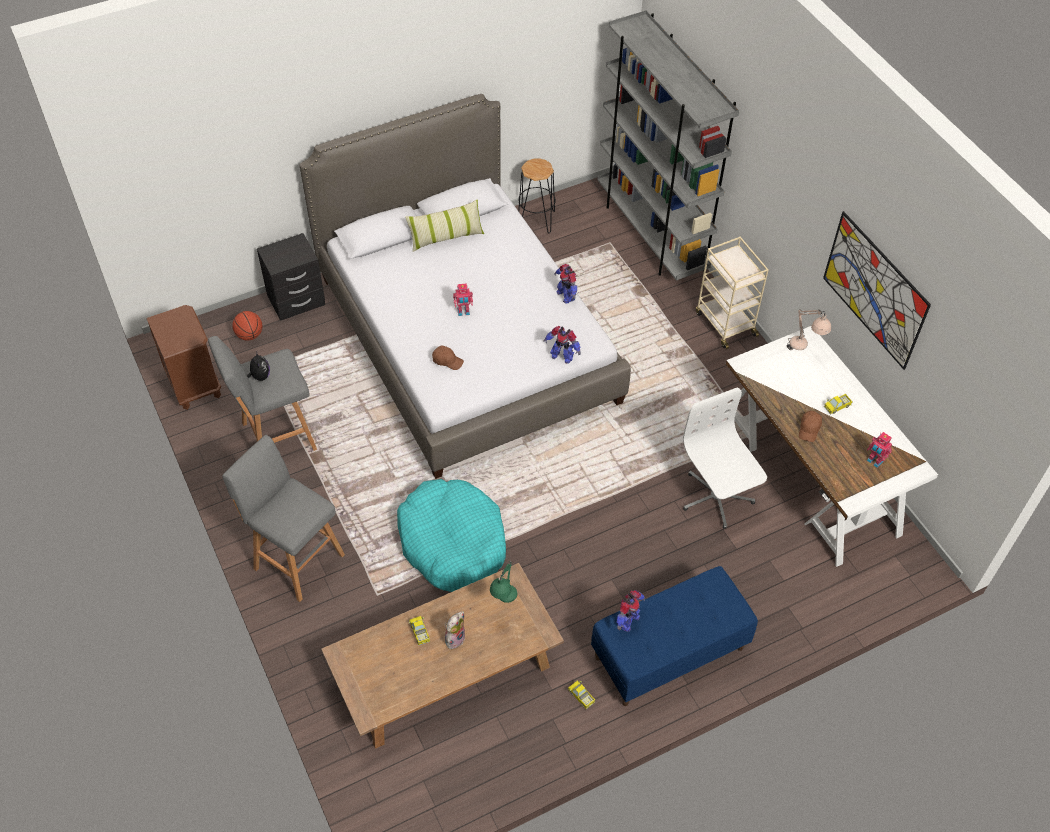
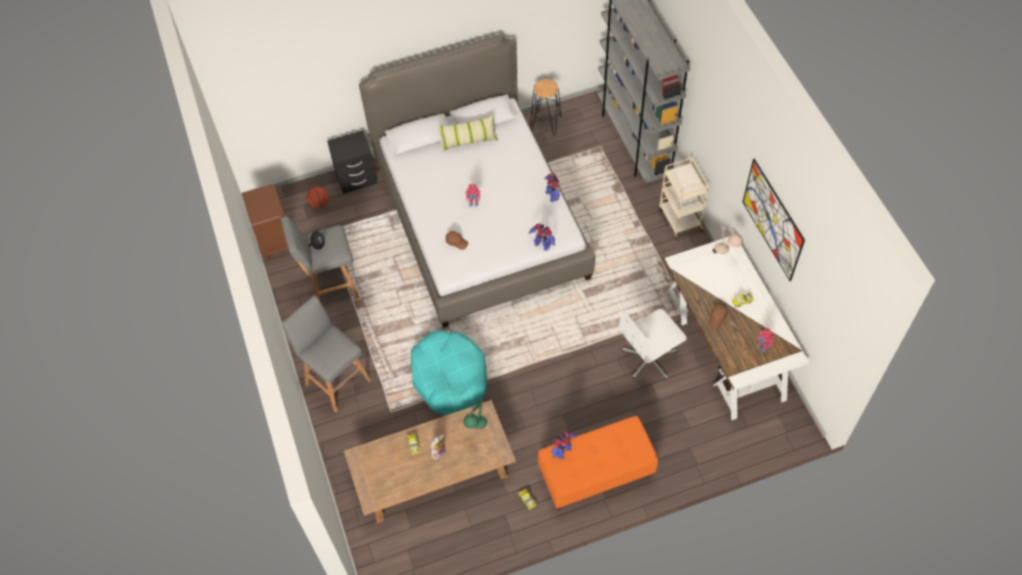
camera: 10 degrees right, 5 degrees up
(669, 653) = (595, 474): blue bench -> orange bench
(716, 497) = (650, 359): white office chair -> white office chair turned 105 degrees counterclockwise

